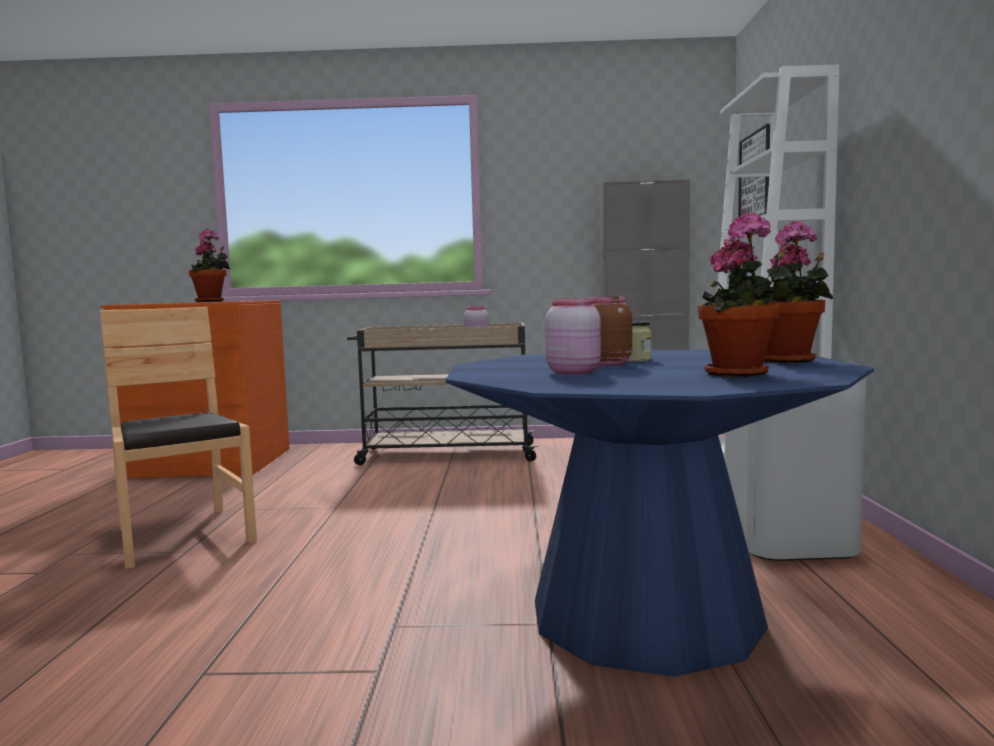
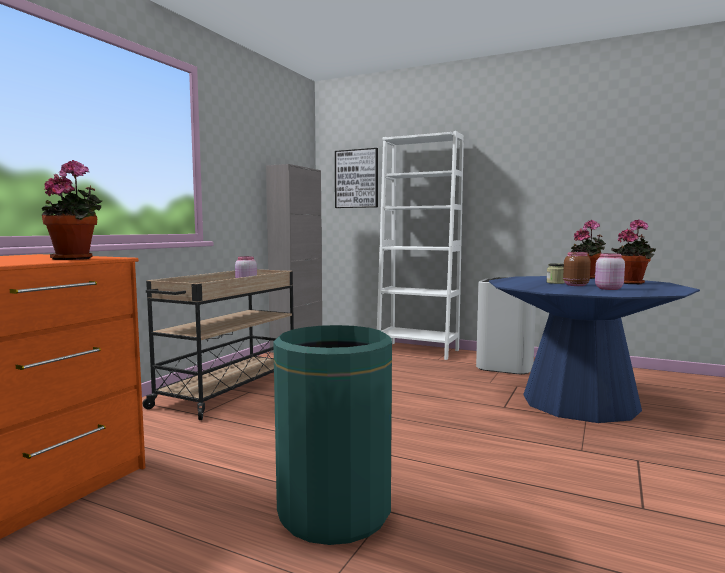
camera: 65 degrees left, 0 degrees up
(183, 535) = (334, 512): brown chair -> green trash can

